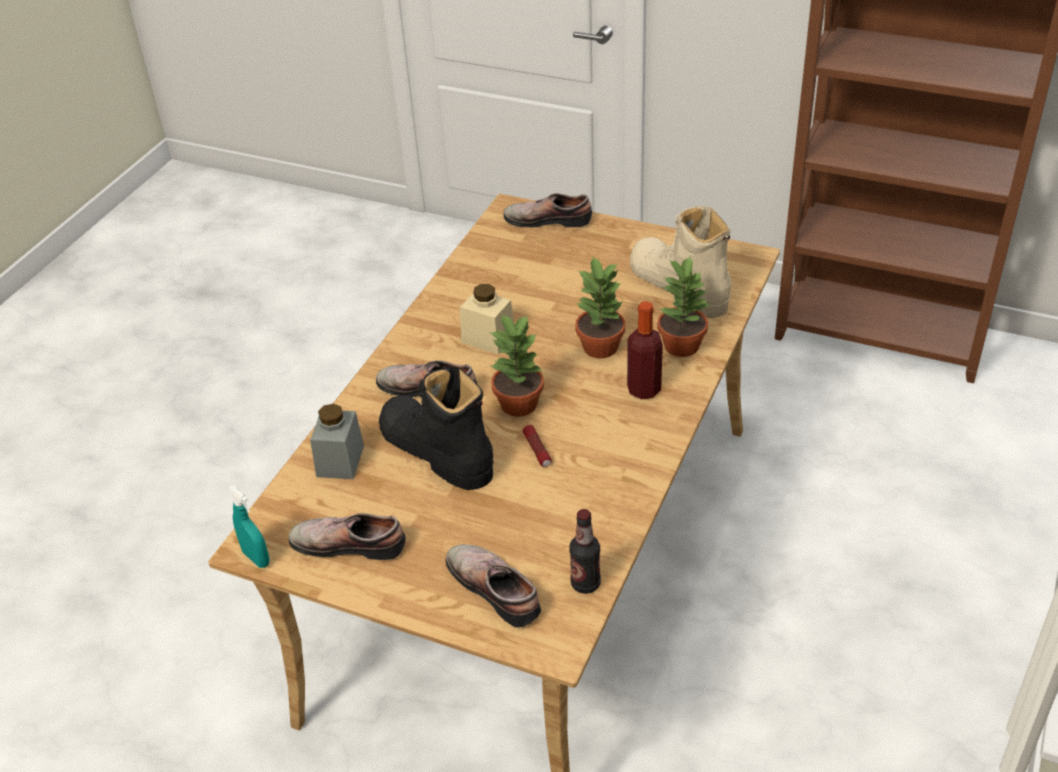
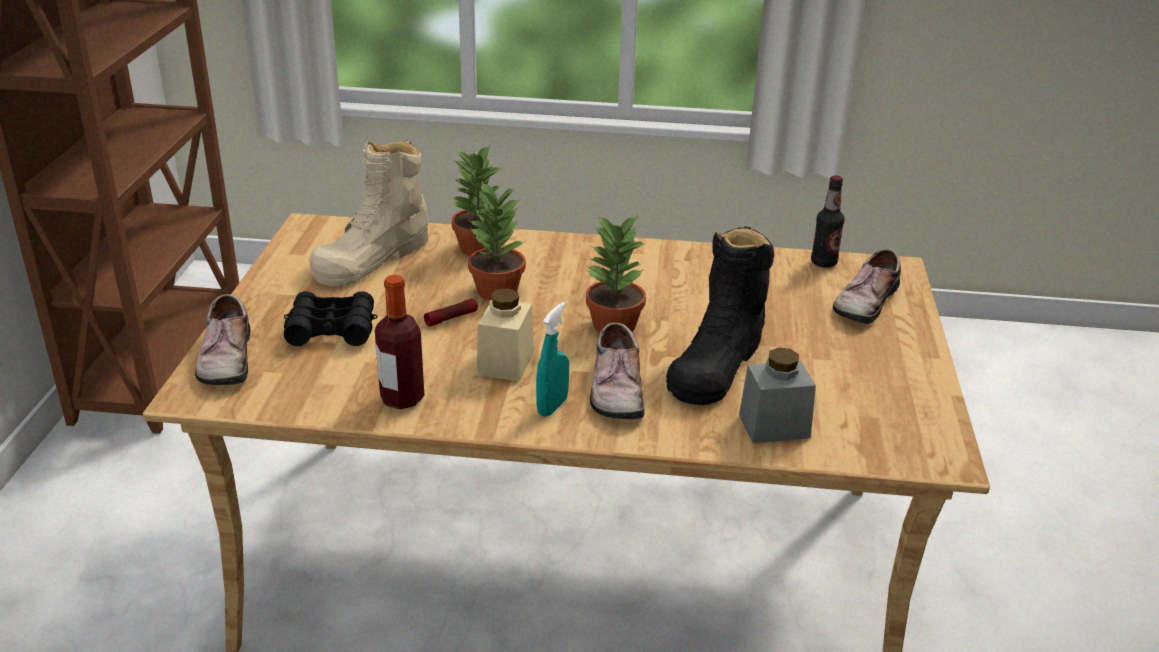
camera: 110 degrees left, 10 degrees down
(256, 558) = (954, 449): turquoise spray bottle -> turquoise spray bottle (552, 406)
(349, 542) = (881, 391): shoe -> none
(537, 450) = (678, 305): flashlight -> flashlight (451, 318)
(569, 262) = (331, 329): none -> black binoculars
(644, 389) = (557, 261): bottle -> bottle (402, 398)

